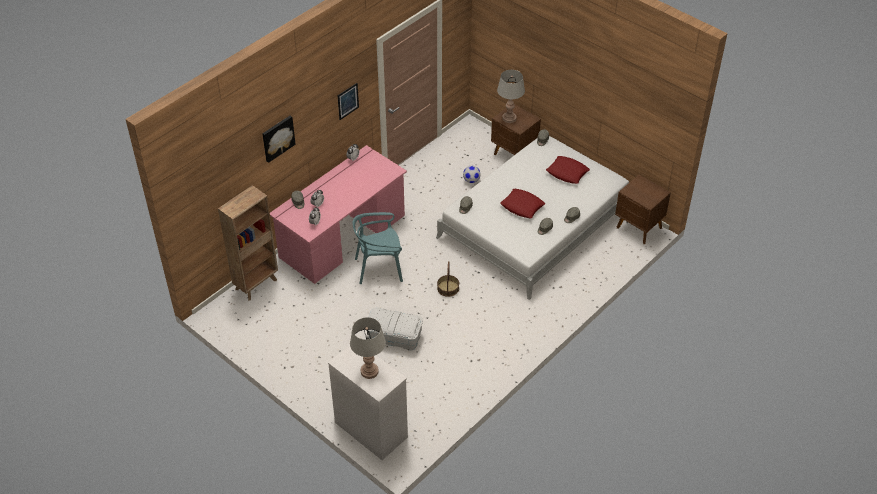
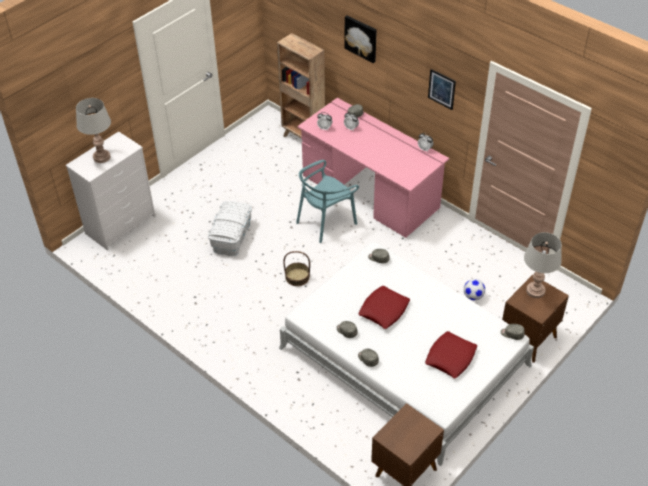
camera: 90 degrees right, 0 degrees up
(379, 268) = (325, 222): turquoise chair -> turquoise chair turned 120 degrees counterclockwise

